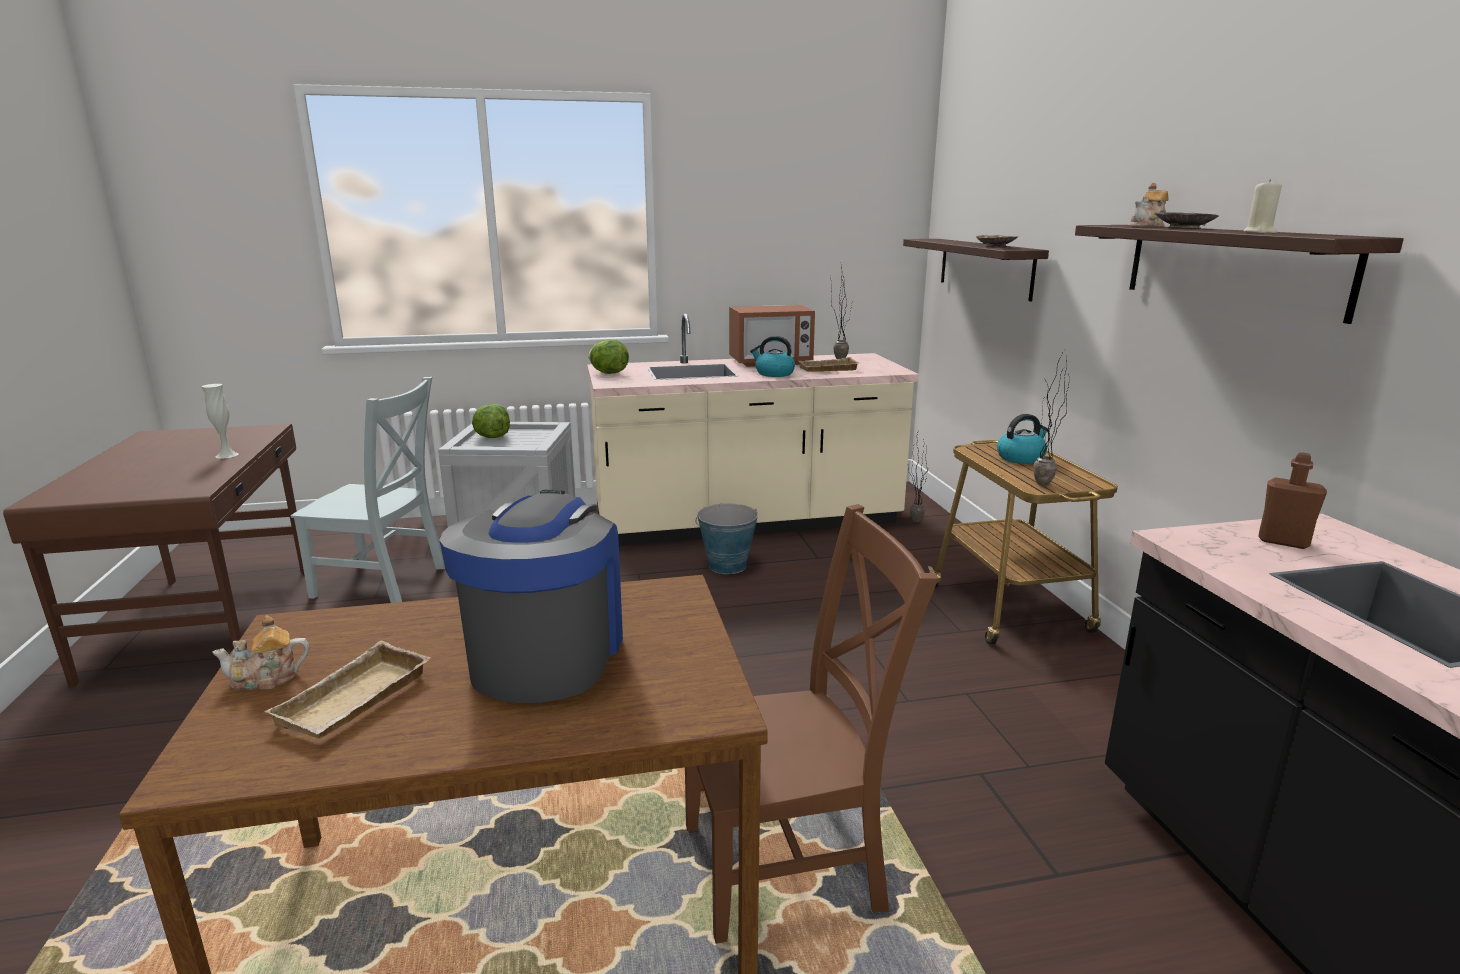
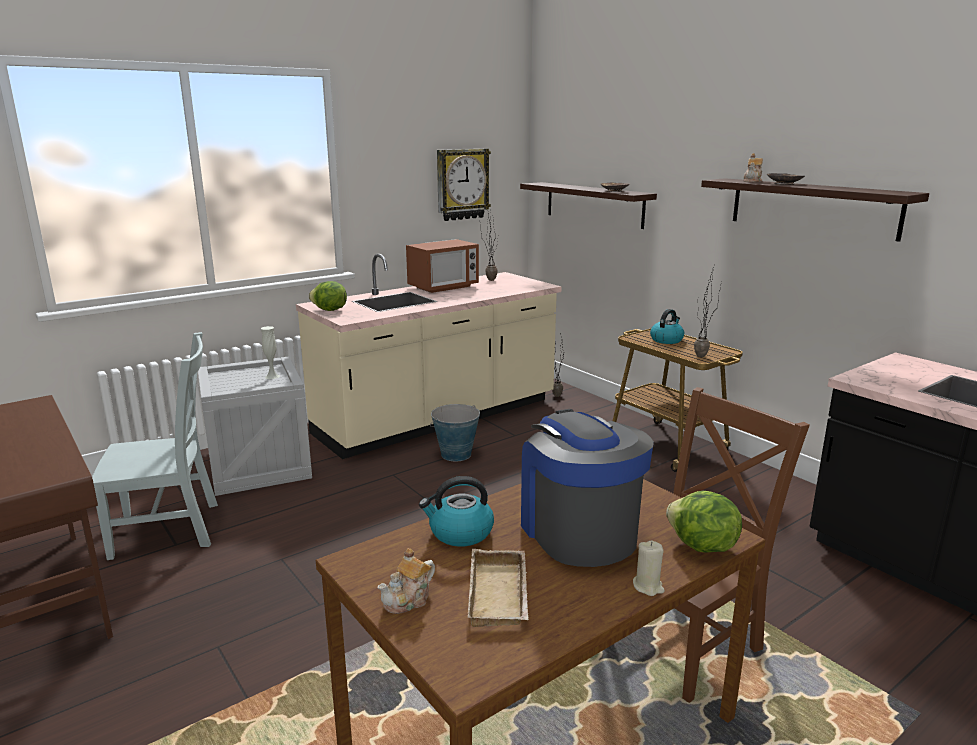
camera: 25 degrees left, 0 degrees up
(227, 455) = (37, 435): white vase -> white vase (272, 376)
(492, 437) = (230, 379): lettuce -> lettuce (701, 547)
(774, 374) = (461, 297): kettle -> kettle (460, 533)
(825, 237) = (462, 184): none -> wall clock
(828, 369) = (495, 289): beige tray -> none
(1259, 232) = (846, 189): beige candle -> beige candle (648, 586)
(1283, 541) = (901, 372): brown bottle -> none

